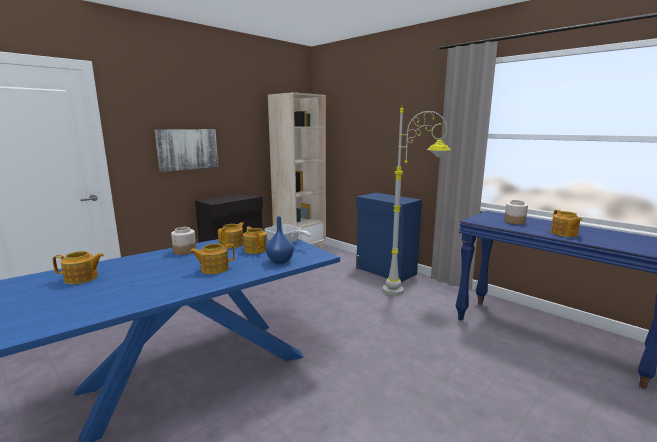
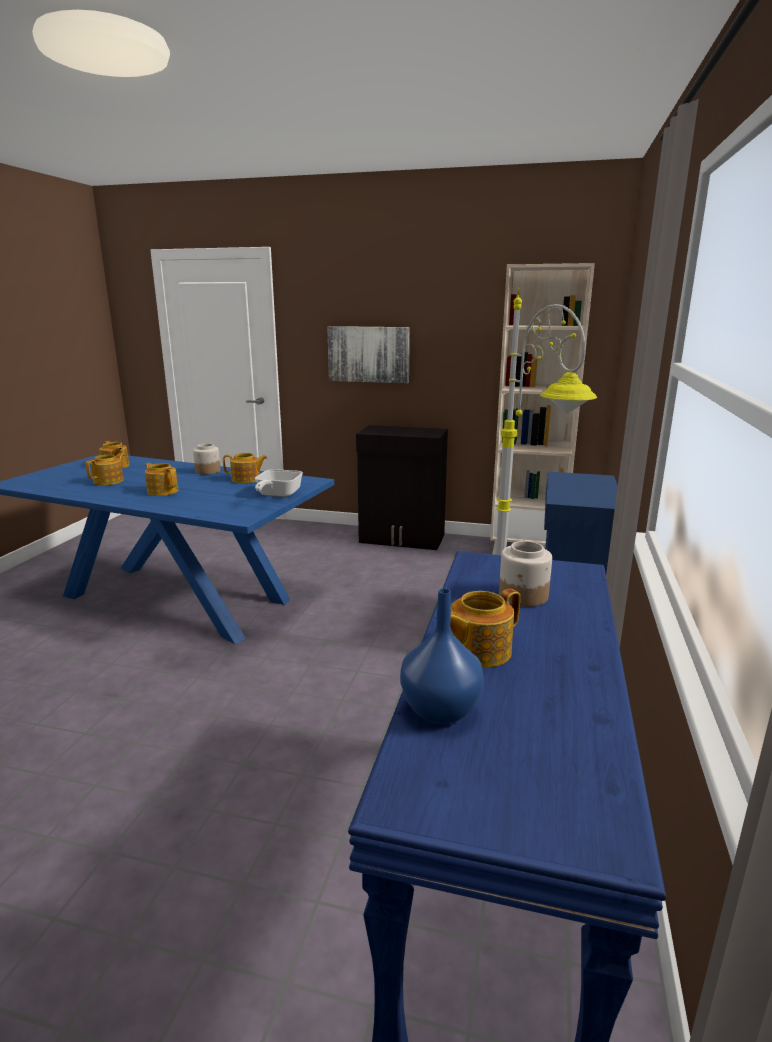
camera: 60 degrees right, 5 degrees up
(255, 249) = (237, 490): teapot -> teapot (109, 481)
(280, 261) = (205, 507): blue vase -> blue vase (440, 711)

